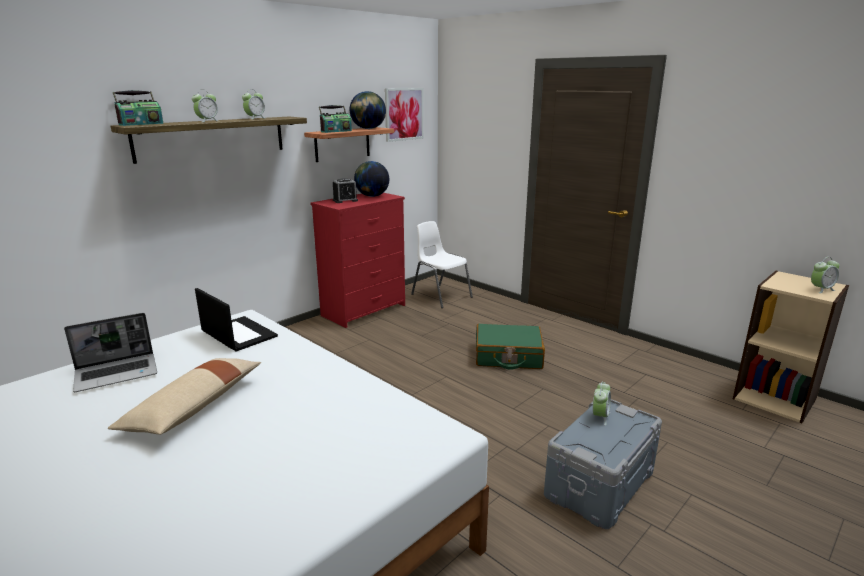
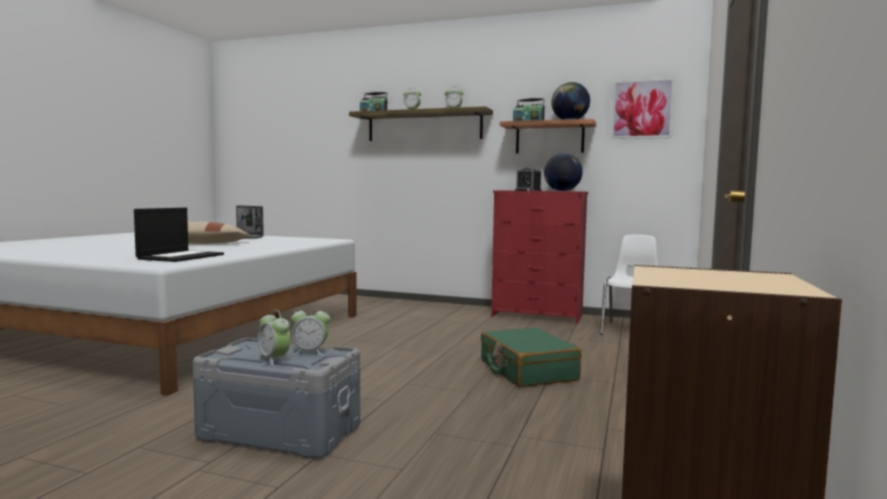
camera: 65 degrees right, 15 degrees down
(238, 334) = (306, 240): laptop -> laptop (181, 256)
(821, 289) = (715, 283): alarm clock -> alarm clock (274, 360)

